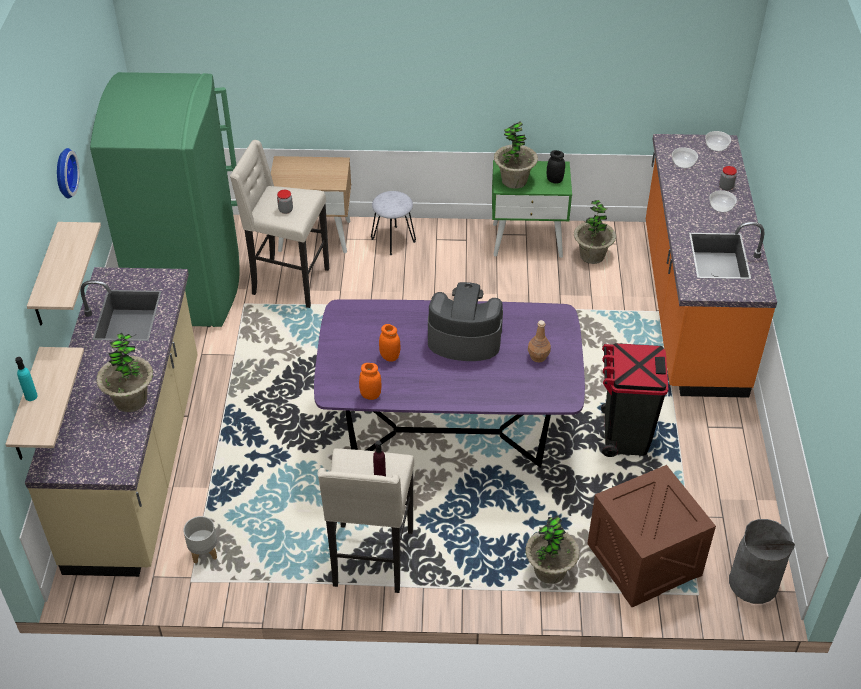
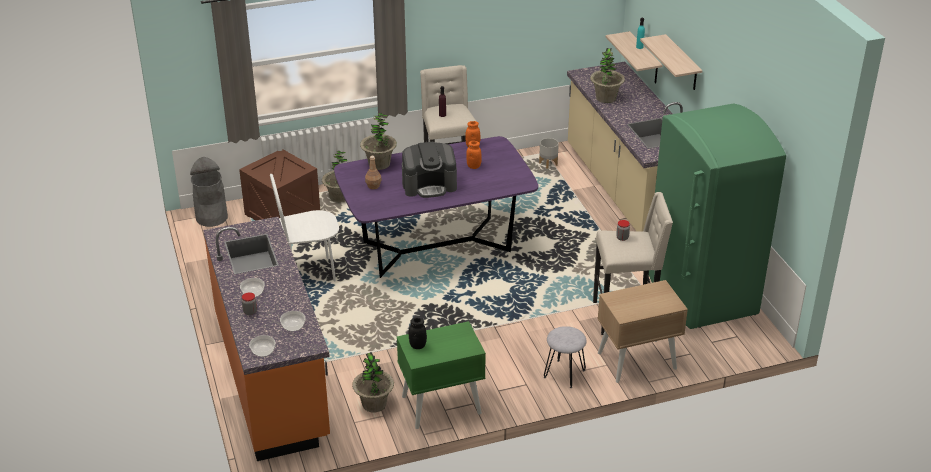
camera: 160 degrees right, 10 degrees down
(63, 173) = (719, 70): wall clock -> none
(514, 180) = (455, 336): potted plant -> potted plant (379, 164)
(624, 436) = (310, 273): black trash can -> white chair

